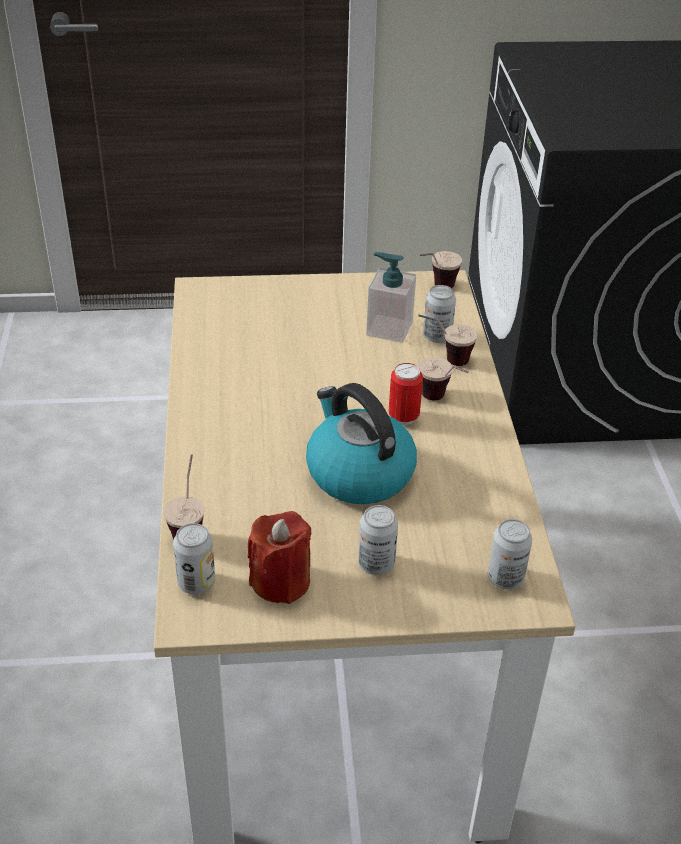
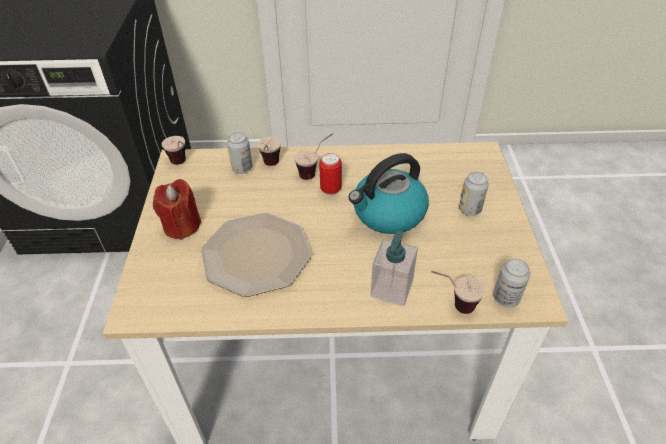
camera: 85 degrees left, 5 degrees up
(278, 361) = (257, 254): none -> plate
(281, 581) = (494, 254): red candle -> red candle (182, 226)
(389, 328) = (227, 191): soap dispenser -> soap dispenser (391, 289)
(505, 578) = (470, 160): can -> none

